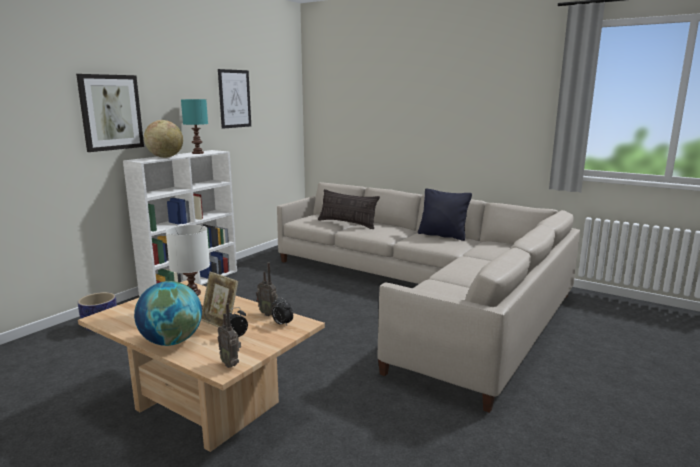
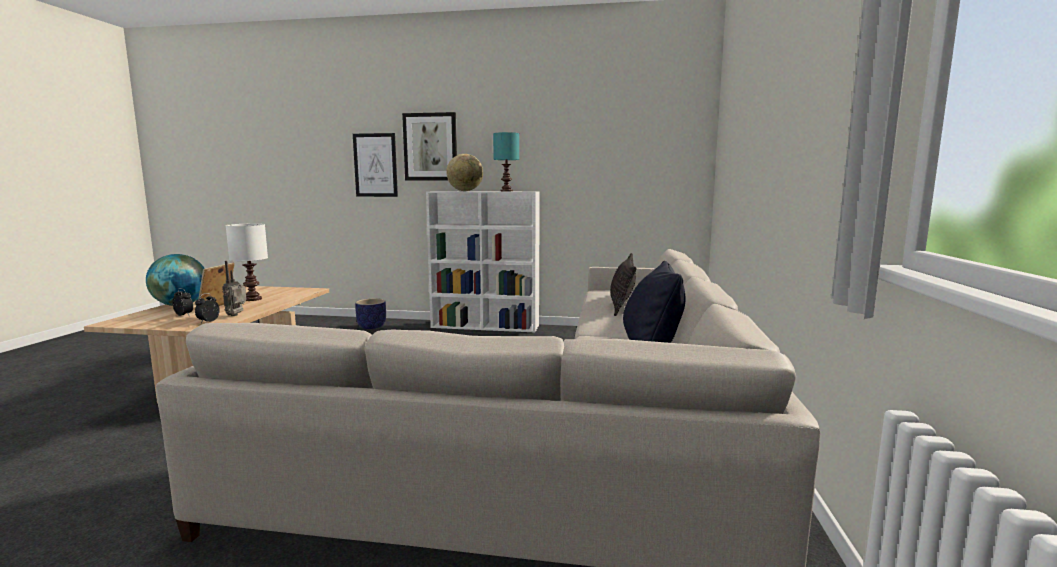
camera: 65 degrees right, 5 degrees down
(231, 364) = (122, 322): radio -> none
(234, 99) = (582, 134): picture -> picture (375, 165)

